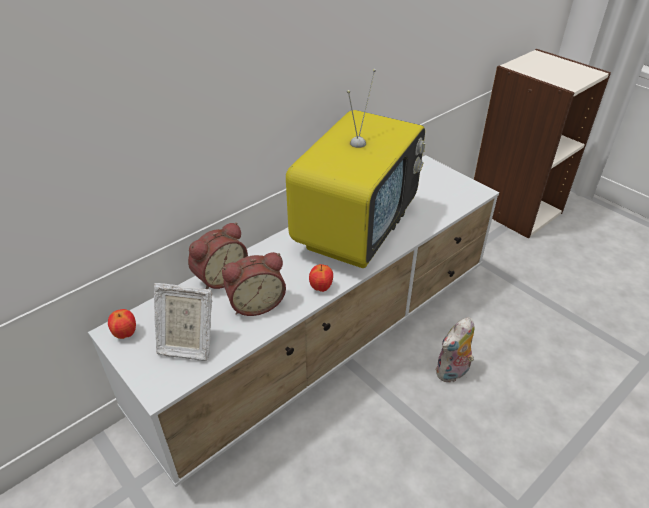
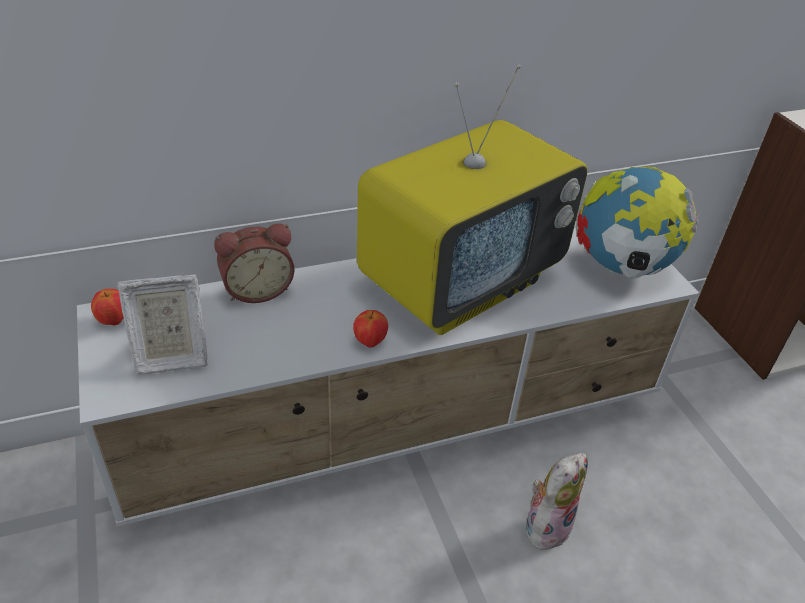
camera: 20 degrees right, 0 degrees up
(187, 344) = (170, 356): picture frame -> picture frame turned 45 degrees counterclockwise
(255, 303) = (279, 334): alarm clock -> none
(446, 189) = (621, 267): none -> globe
(452, 373) = (546, 524): plush toy -> plush toy turned 150 degrees clockwise

